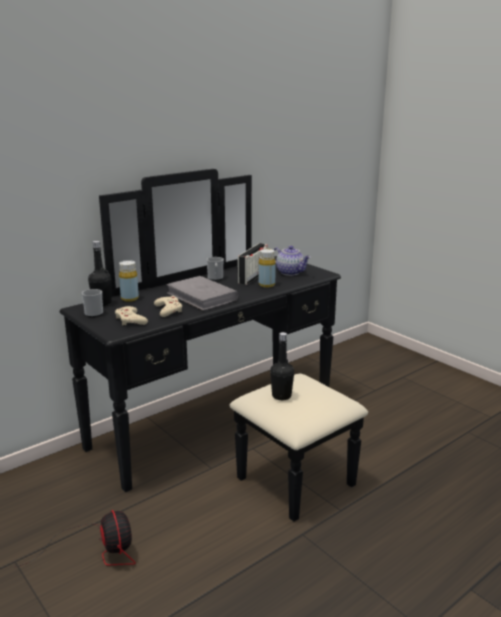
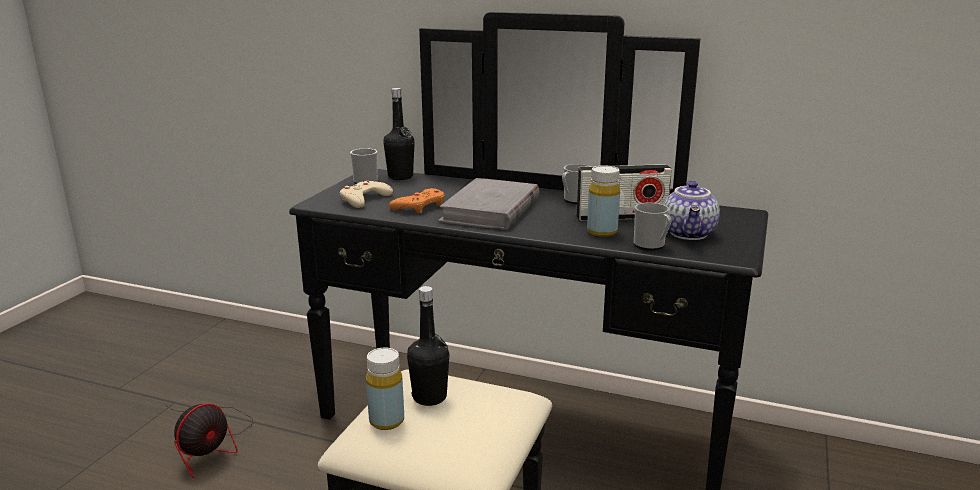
camera: 60 degrees right, 0 degrees up
(129, 298) = (433, 182): yellow bottle -> yellow bottle (386, 421)
(168, 310) = (420, 206): beige game controller -> orange game controller
(295, 281) = (651, 246): none -> mug

